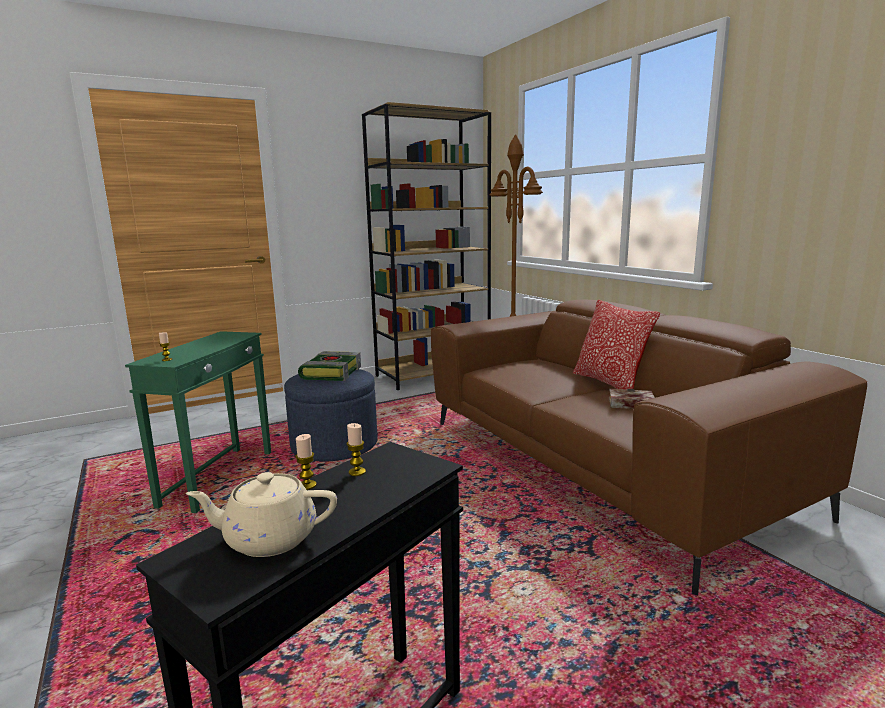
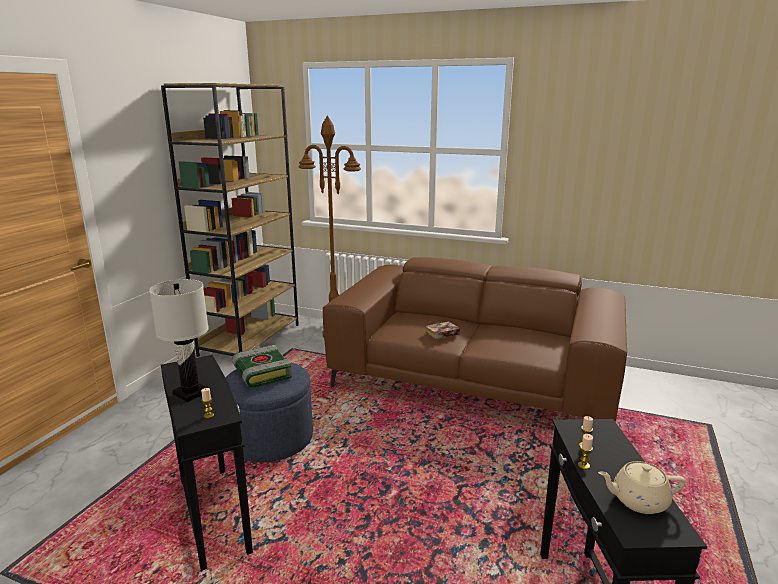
camera: 40 degrees left, 5 degrees up
(192, 347) = (191, 393): none -> white table lamp
(219, 478) = (215, 514): green side table -> black side table
(268, 538) = (638, 500): beige teapot -> beige teapot turned 45 degrees clockwise
(609, 383) = (478, 323): pillow -> none
(629, 404) = (518, 338): book -> book (441, 334)

